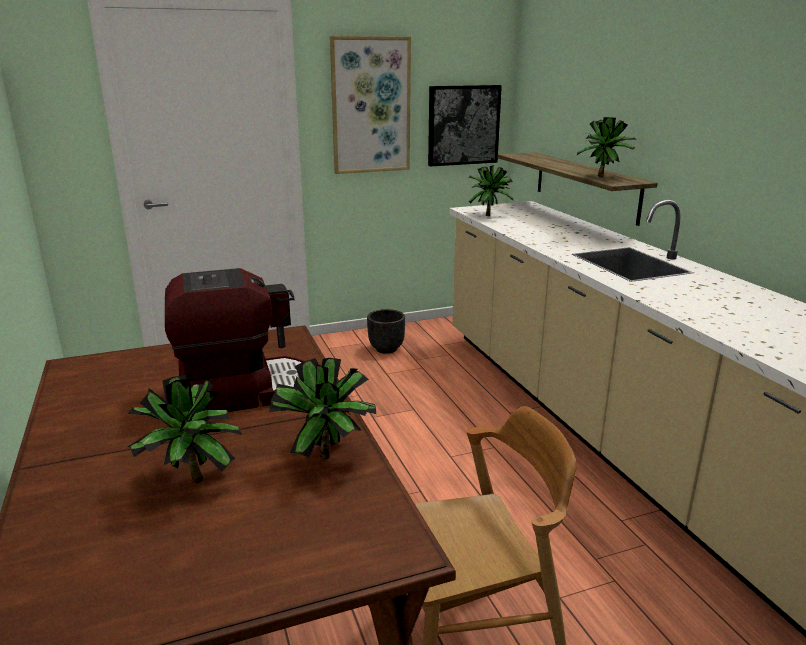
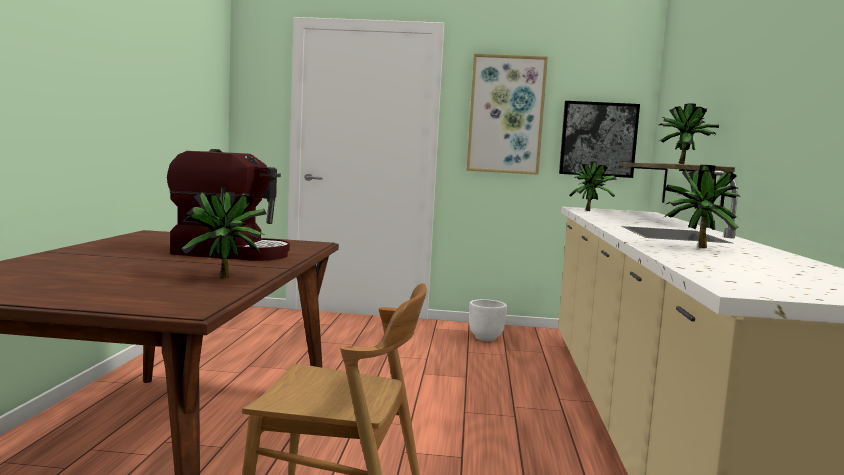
camera: 25 degrees right, 15 degrees down
(189, 483) = (118, 269): potted plant -> potted plant (696, 248)
(387, 349) = (486, 338): black planter -> white planter

